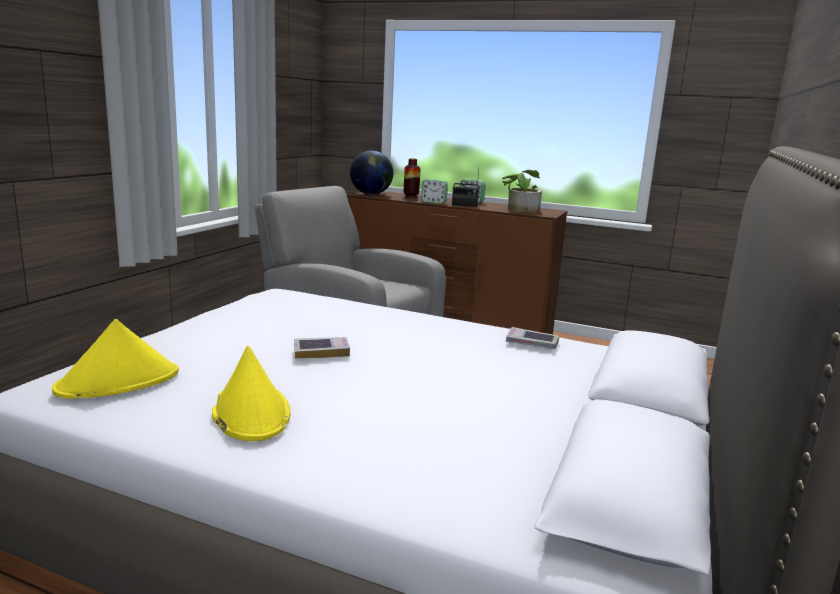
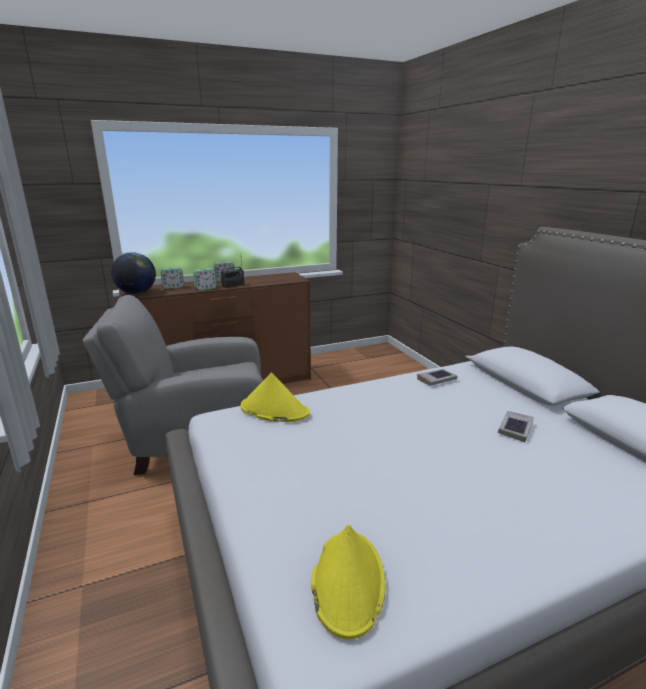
camera: 45 degrees left, 5 degrees up
(250, 412) = (472, 529): yellow hat -> yellow hat (274, 410)
(321, 351) = (380, 452): book -> book (515, 429)
(411, 197) = (173, 287): vase -> alarm clock
(520, 209) = (272, 279): potted plant -> none

